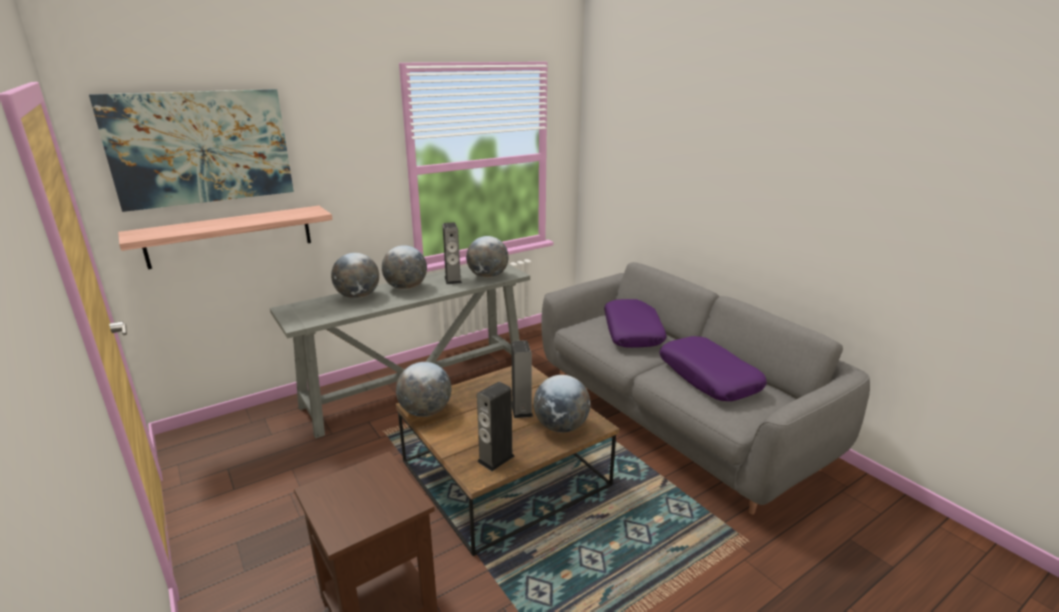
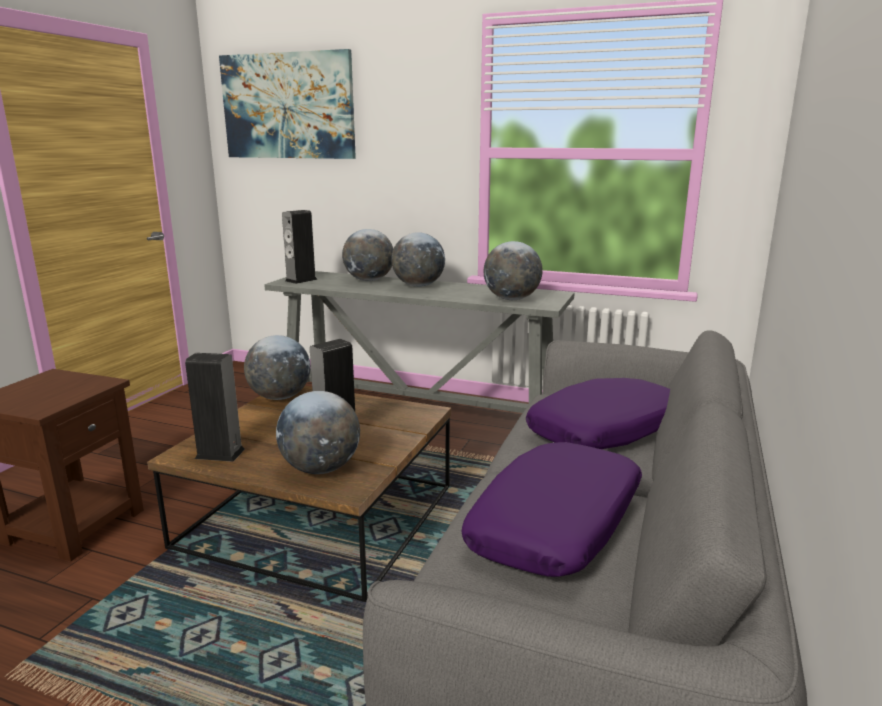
camera: 55 degrees right, 5 degrees down
(230, 236) = (301, 195): shelf -> none
(453, 279) = (473, 292): speaker -> speaker (301, 280)

